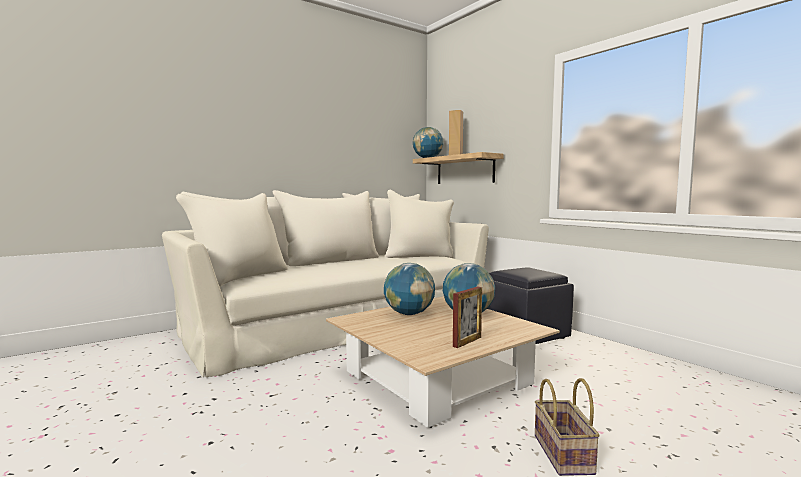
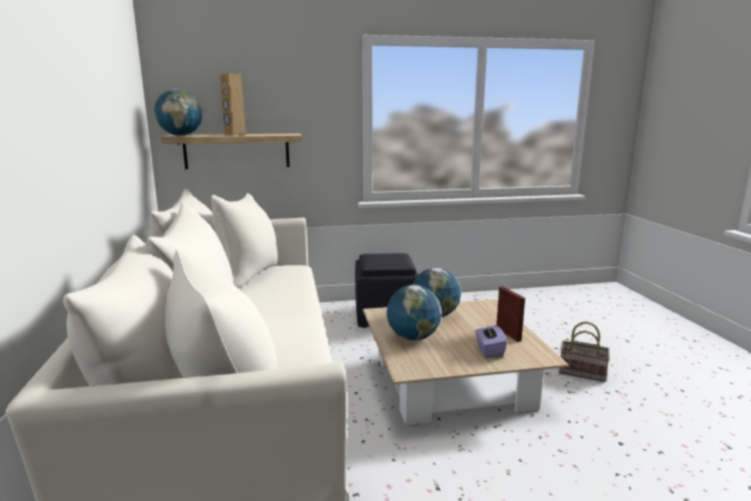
camera: 65 degrees left, 10 degrees up
(415, 338) = (489, 350): none -> purple tissue box

